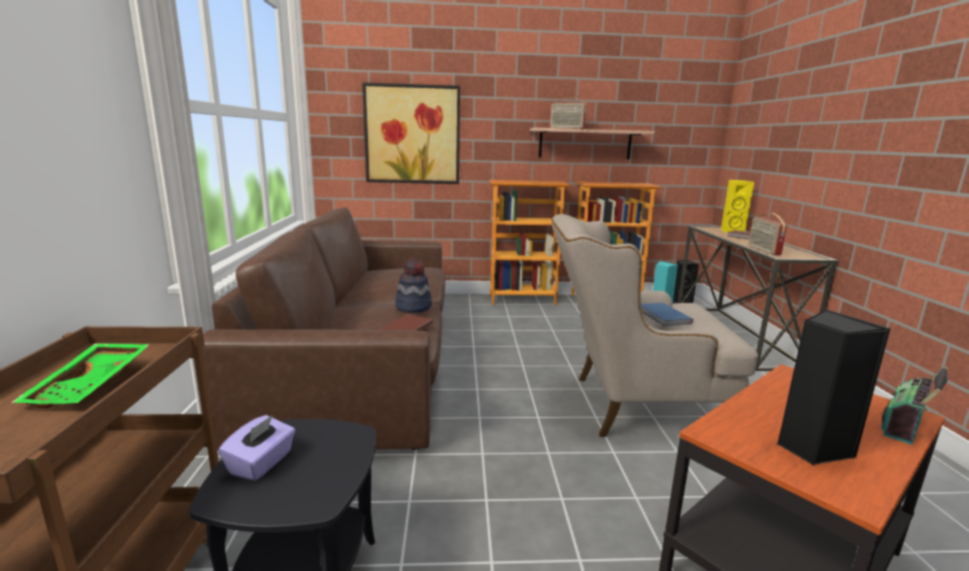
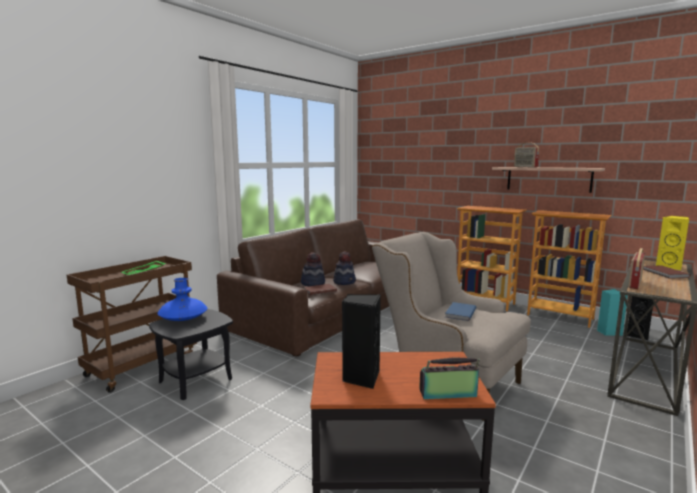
camera: 40 degrees right, 5 degrees down
(262, 463) = (183, 319): purple tissue box -> blue vase
(372, 319) = (313, 283): none -> hat
(412, 134) = (417, 172): picture -> none

